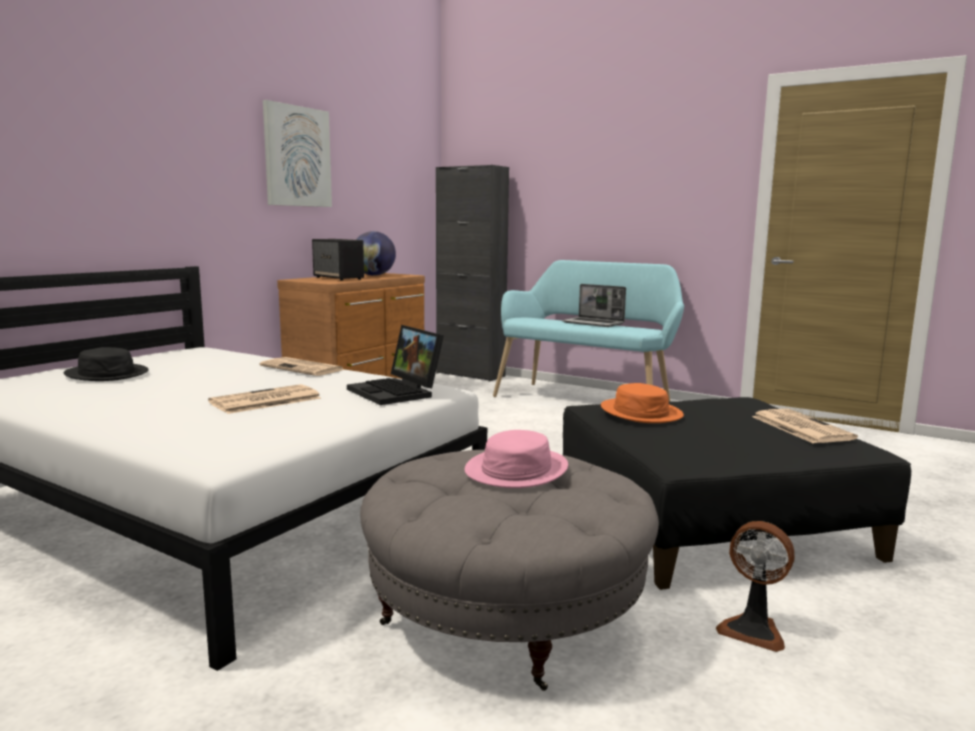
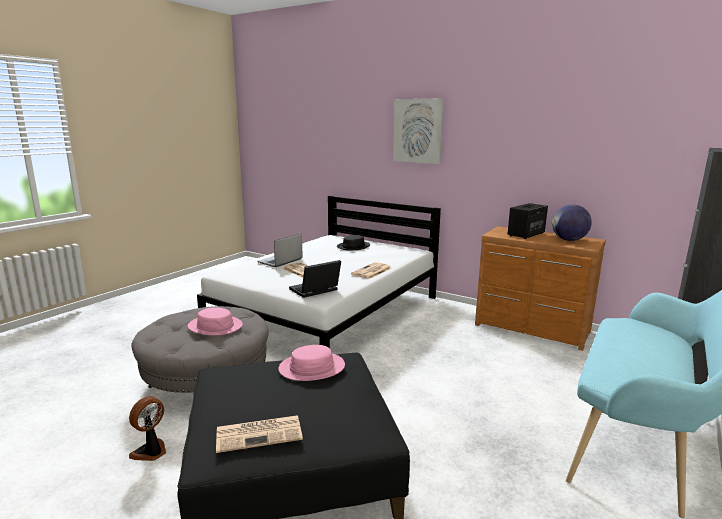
camera: 90 degrees right, 5 degrees up
(297, 156) = (531, 143): picture -> picture (418, 131)
(594, 323) = (640, 357): laptop -> laptop (280, 261)
(641, 412) = (312, 368): orange hat -> pink hat

